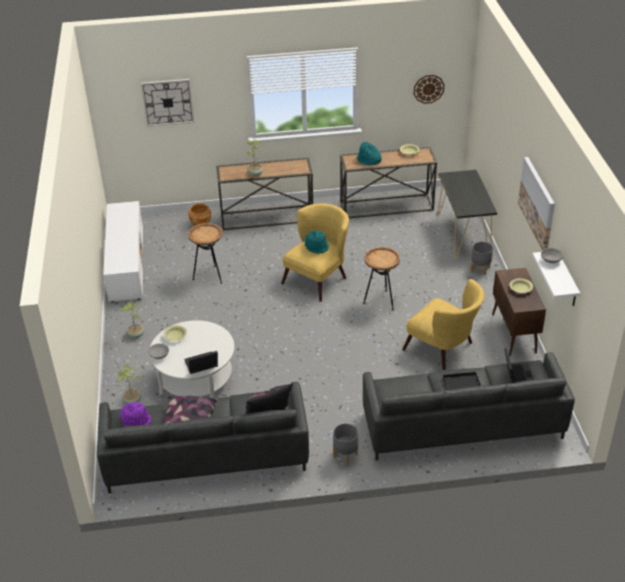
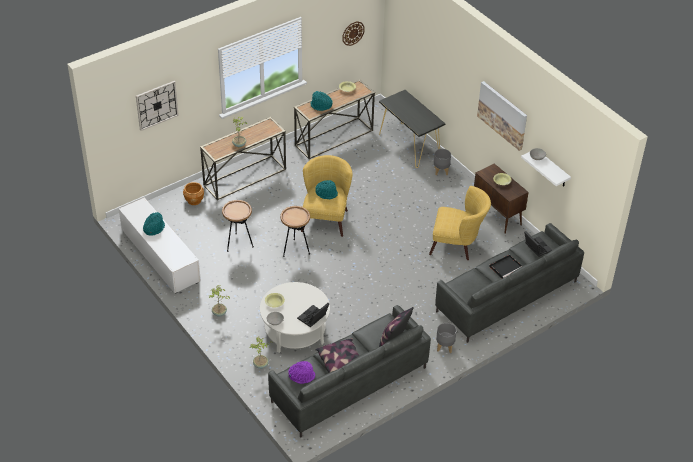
camera: 30 degrees left, 5 degrees up
(122, 230) = (154, 228): none -> turquoise hat
(381, 301) = (386, 221): brown side table -> brown side table (295, 250)

